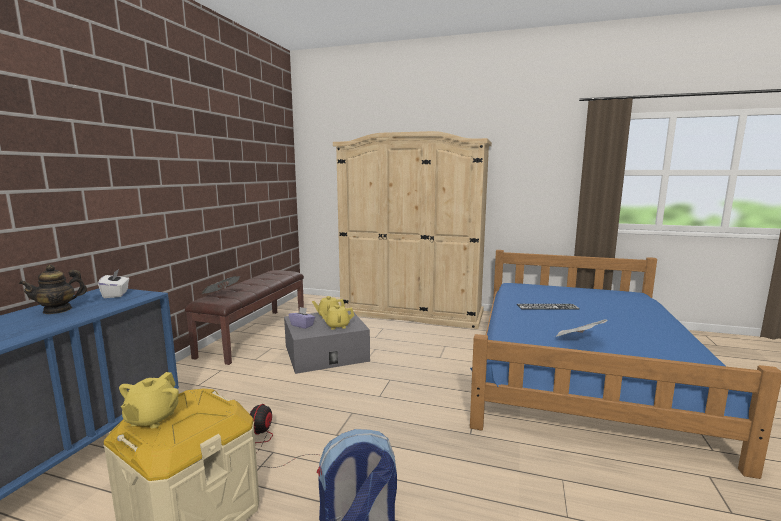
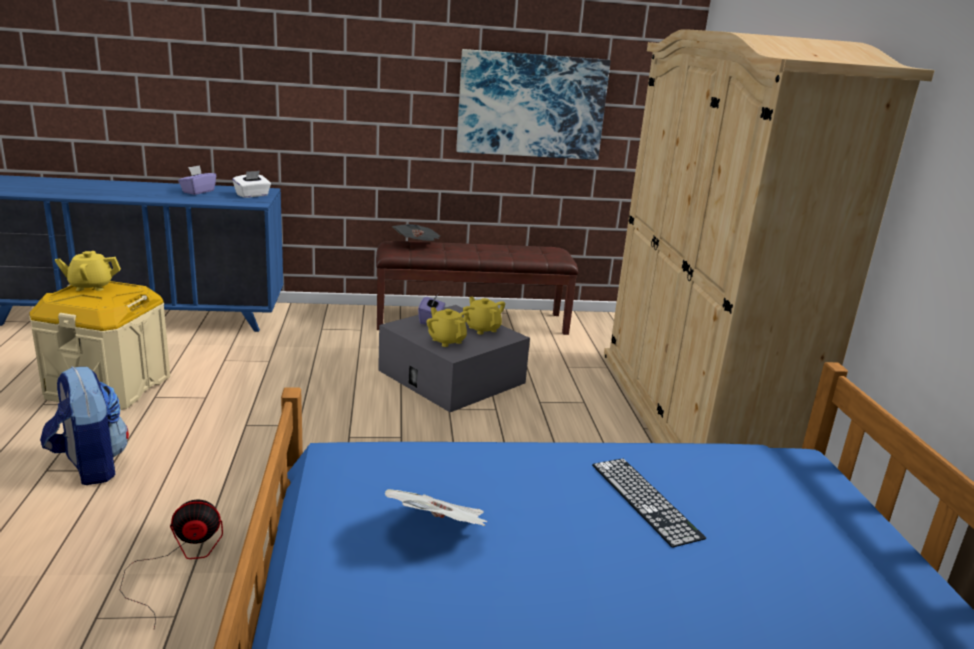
camera: 65 degrees right, 10 degrees up
(58, 310) = (198, 191): teapot -> purple tissue box
(242, 186) = (531, 105): none -> picture
(267, 444) = (217, 391): fan -> fan (178, 561)

